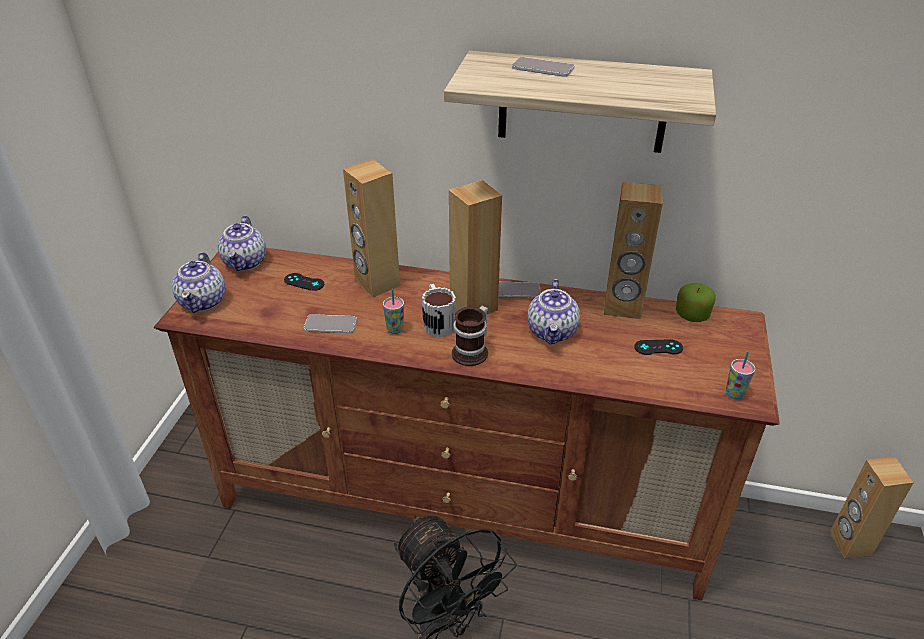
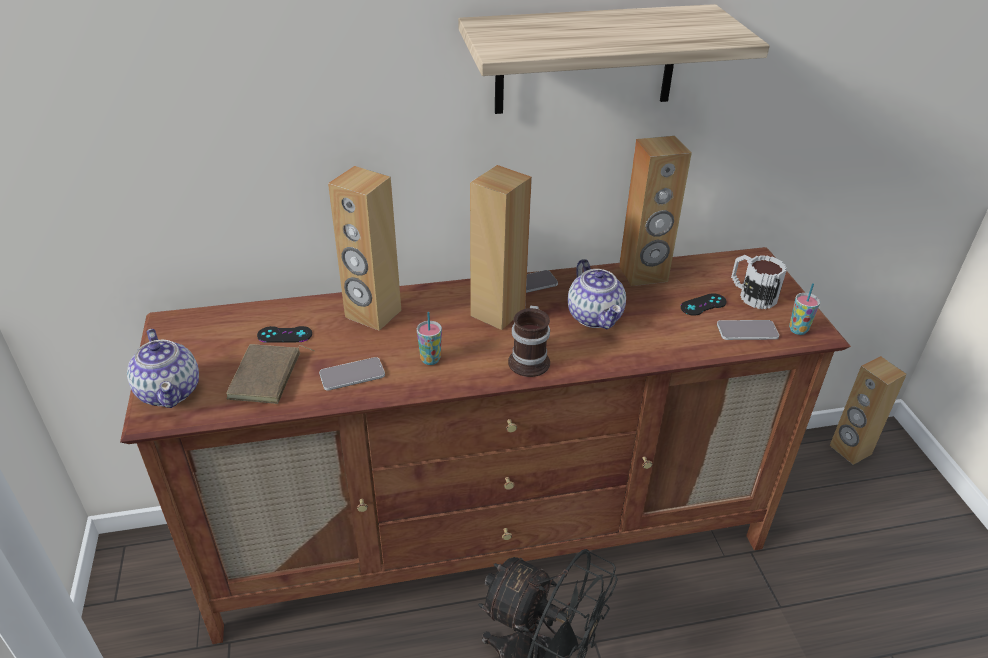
camera: 25 degrees left, 0 degrees up
(246, 262) = (193, 330): teapot -> none
(272, 310) = (267, 377): none -> brown book
(437, 322) = (470, 338): mug -> mug (751, 294)
(543, 68) = (559, 25): phone -> phone (747, 331)
(692, 315) = (710, 265): apple -> none

